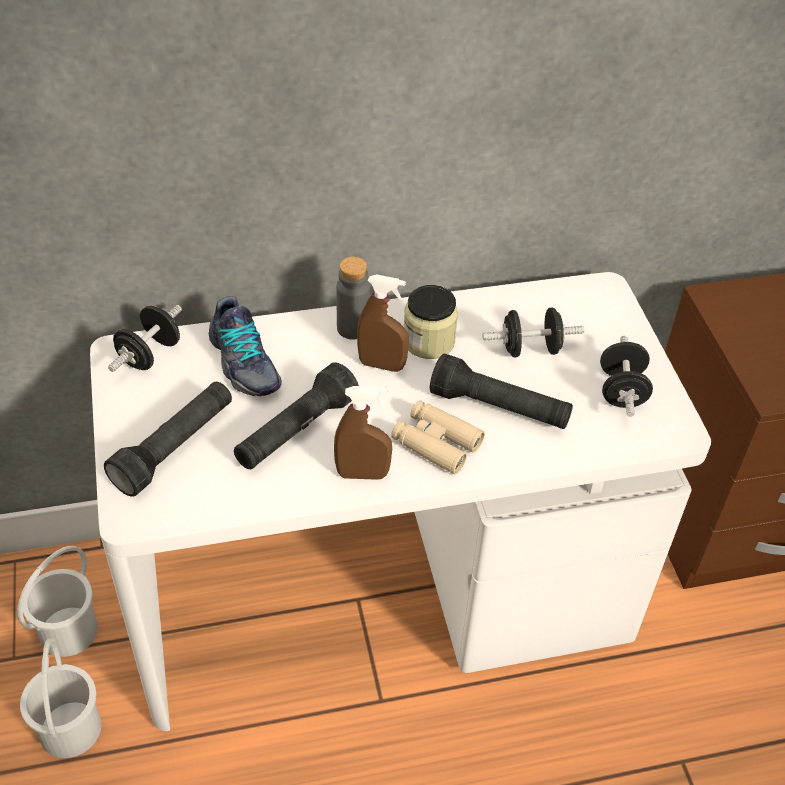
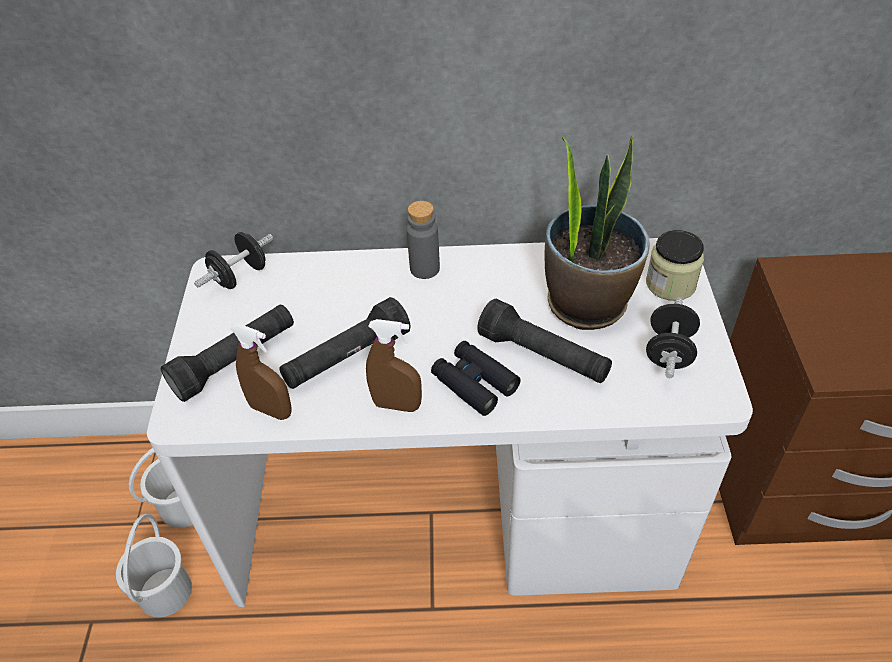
camera: 15 degrees right, 0 degrees up
(243, 364) = (318, 292): shoe -> none
(382, 365) = (442, 304): brown spray bottle -> brown spray bottle (271, 410)
(428, 341) = (491, 287): jar -> jar (670, 284)
(436, 443) = (474, 383): beige binoculars -> black binoculars
(530, 349) = (587, 303): black dumbbell -> potted plant

